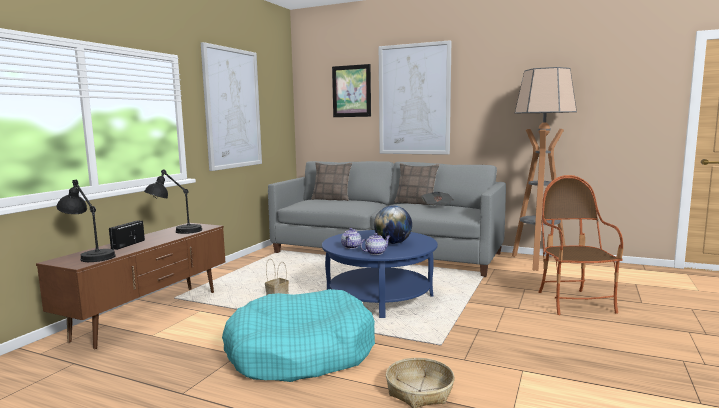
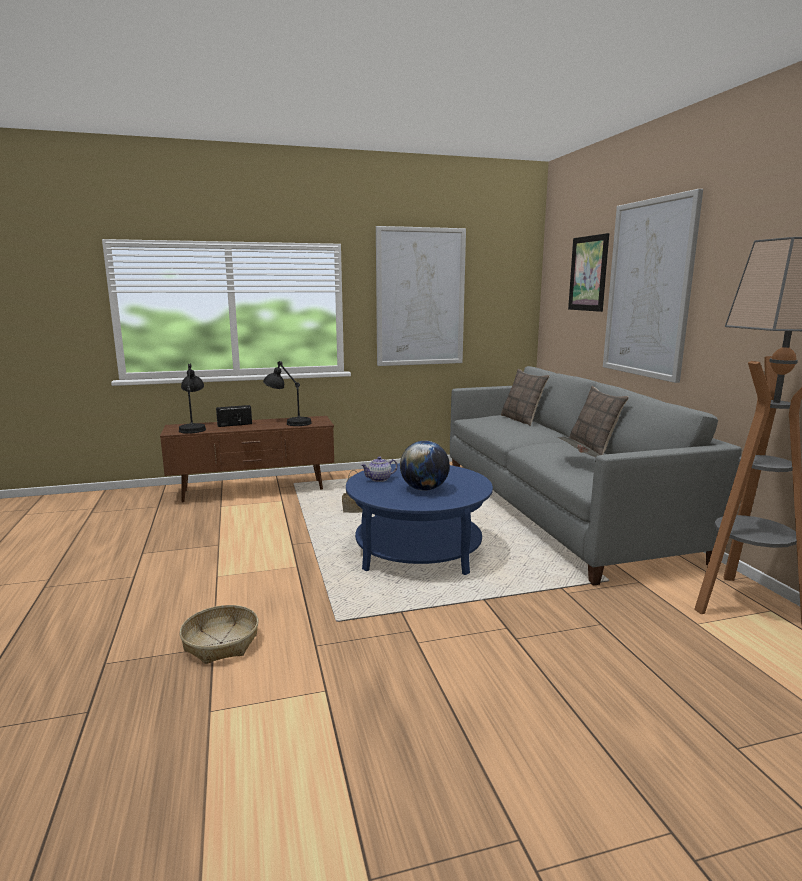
camera: 50 degrees right, 5 degrees up
(300, 352) = (246, 564): turquoise dog bed -> none
(375, 253) = (373, 492): teapot -> none
(574, 303) = (613, 677): armchair -> none

